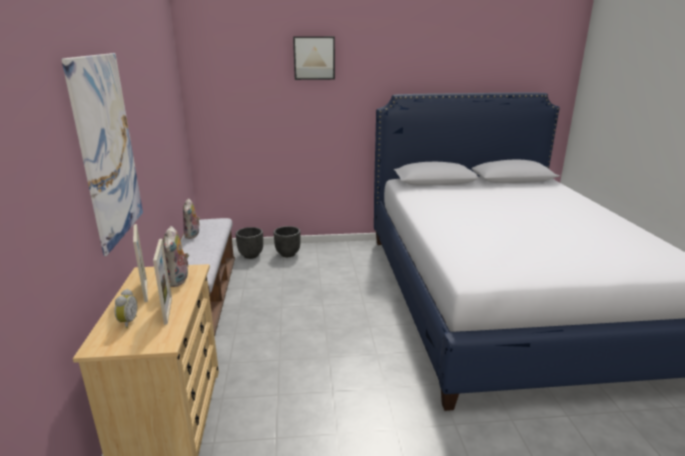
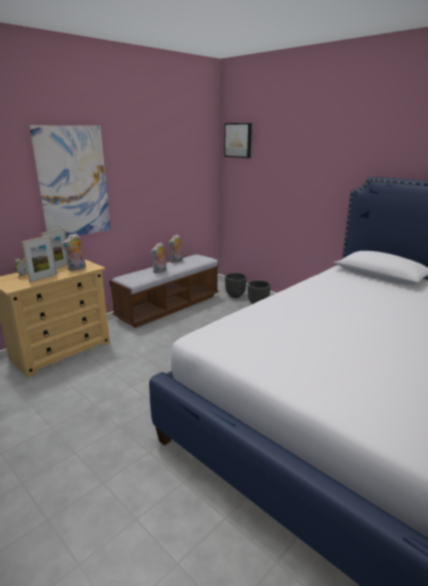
camera: 50 degrees right, 0 degrees up
(203, 252) = (160, 271): none -> plush toy
(314, 58) = (307, 137): picture -> picture (238, 140)

